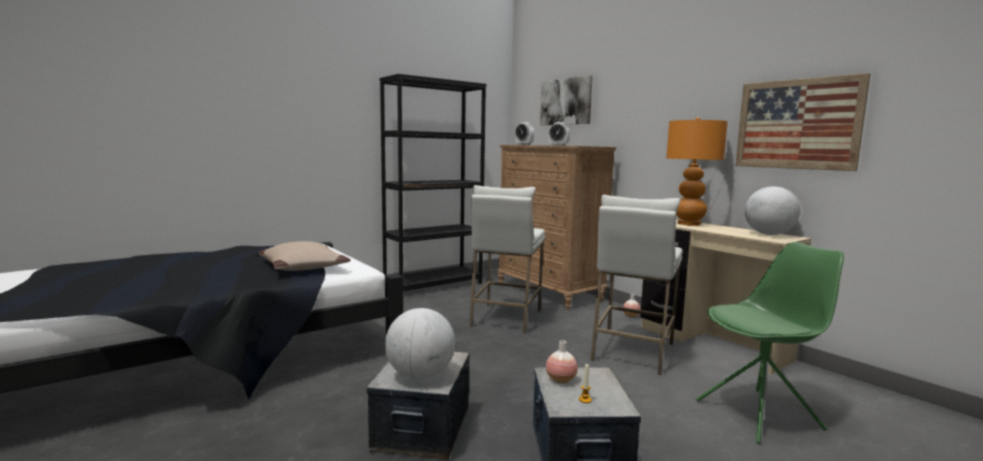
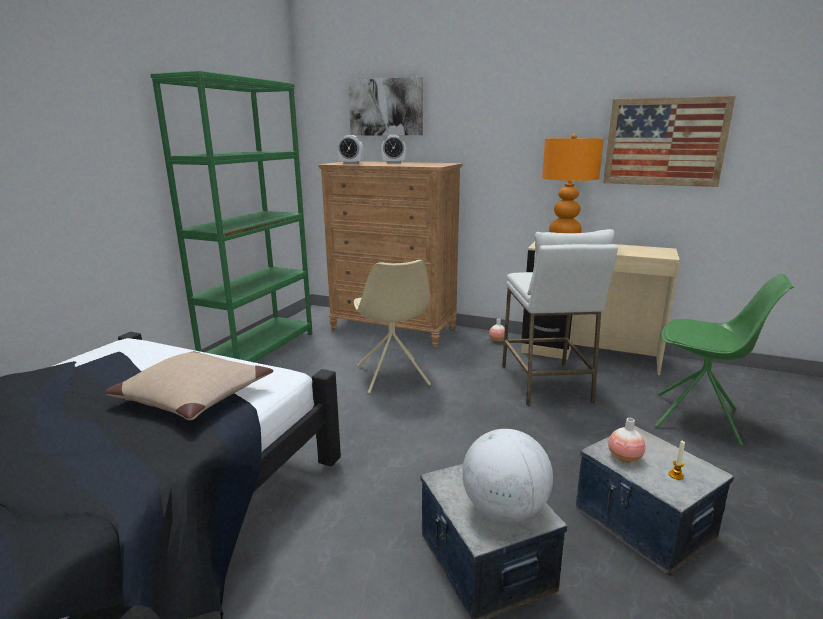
camera: 30 degrees left, 10 degrees up
(434, 285) = (260, 350): black bookcase -> green bookcase
(505, 318) = (392, 376): white stool -> beige chair
(760, 414) = (698, 419): green chair -> green chair turned 75 degrees clockwise
(769, 234) = (645, 249): globe -> none

